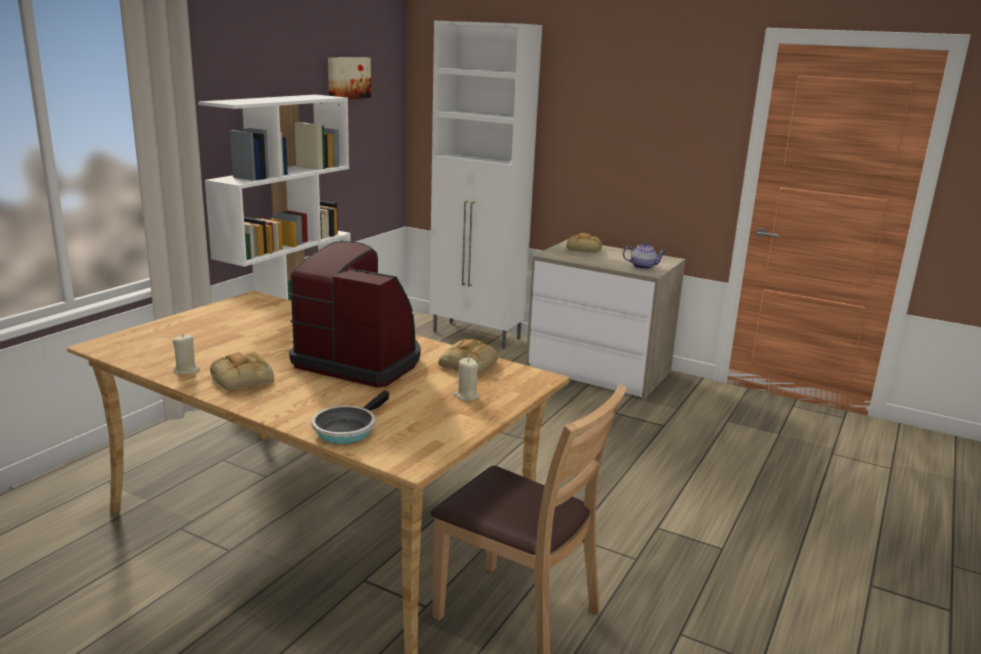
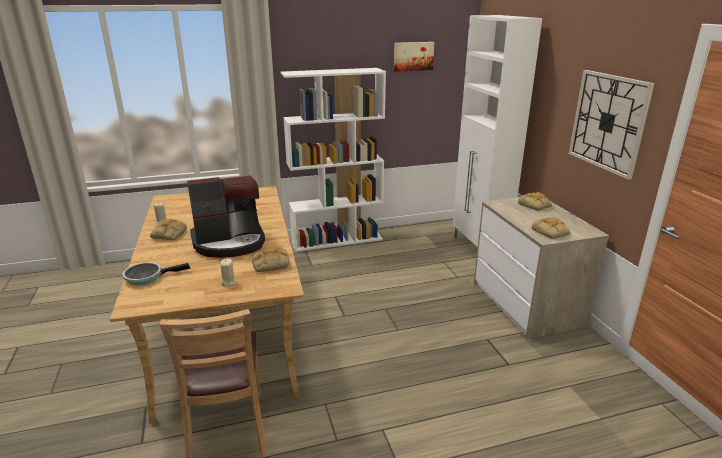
camera: 45 degrees right, 5 degrees up
(360, 361) = (229, 242): coffee machine -> coffee machine turned 90 degrees clockwise
(643, 267) = (551, 232): teapot -> bread
(662, 136) = (608, 122): none -> wall clock

